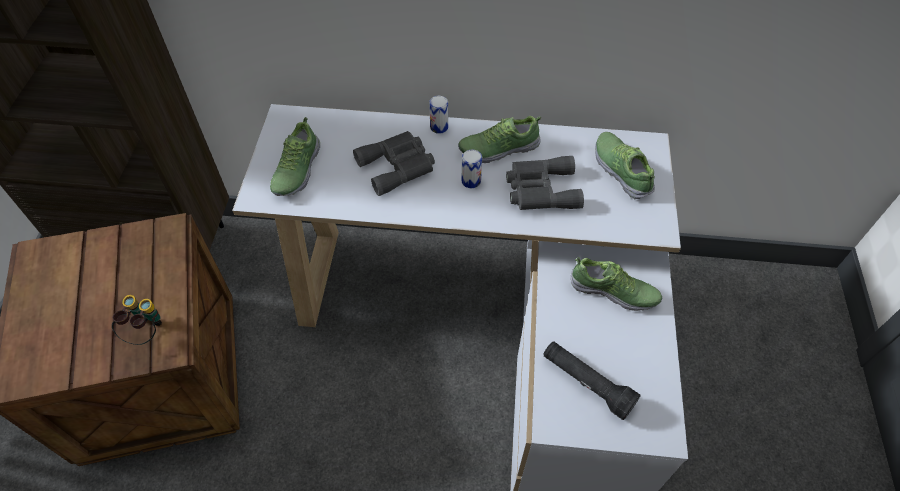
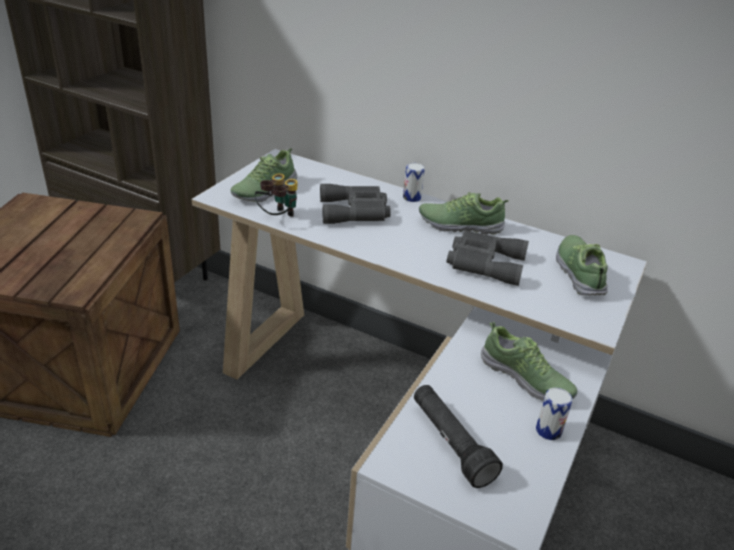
camera: 20 degrees right, 20 degrees down
(146, 332) = (68, 274): binoculars -> binoculars (277, 217)
(471, 181) = (418, 238): can -> can (548, 430)

